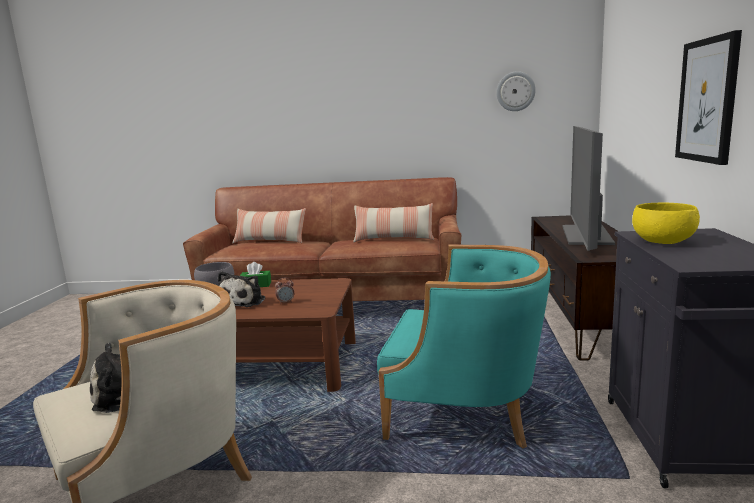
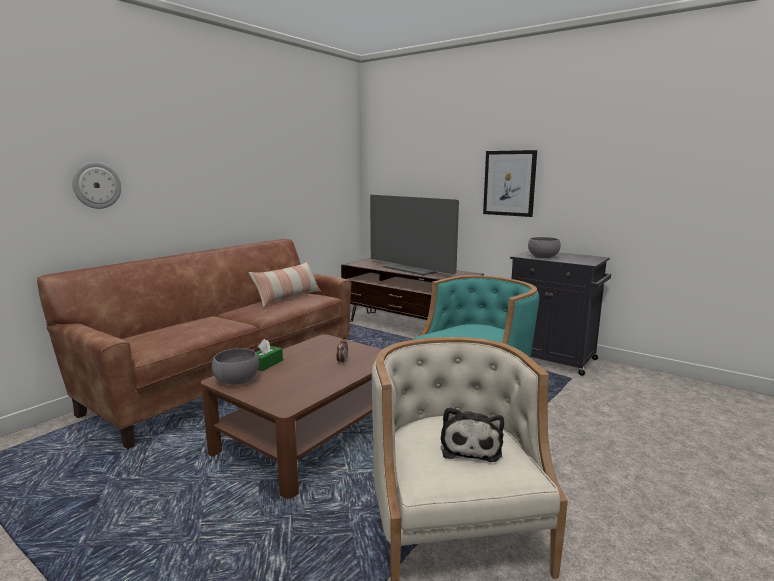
camera: 60 degrees left, 0 degrees up
(244, 301) = (307, 375): plush toy -> none
(270, 241) = (162, 328): pillow -> none
(515, 91) = (320, 166): wall clock -> wall clock (96, 185)
(663, 241) = (543, 257): yellow bowl -> grey bowl

